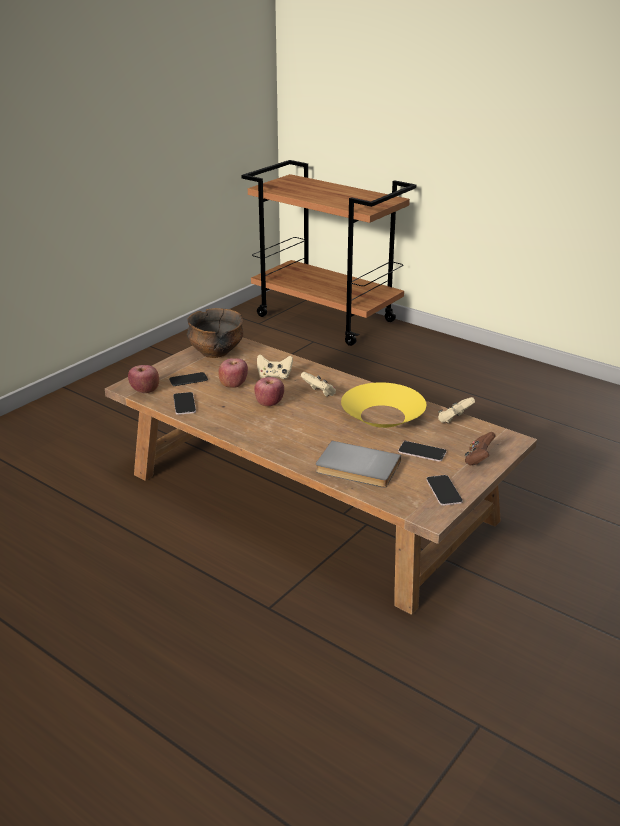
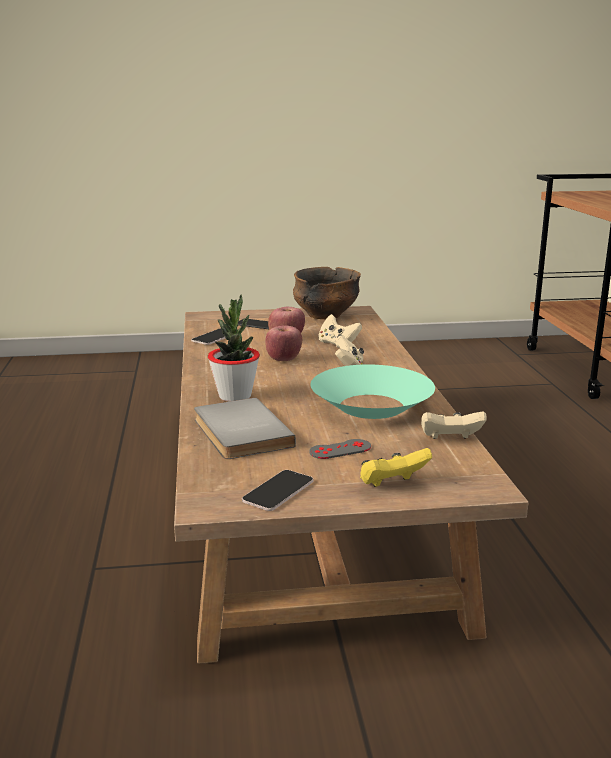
camera: 45 degrees right, 10 degrees down
(145, 390) = (208, 321): apple -> none
(301, 445) = (235, 396): none -> potted plant
(383, 416) = (371, 406): yellow bowl -> turquoise bowl
(422, 452) = (340, 449): phone -> grey game controller
(478, 459) = (392, 484): brown game controller -> yellow game controller

